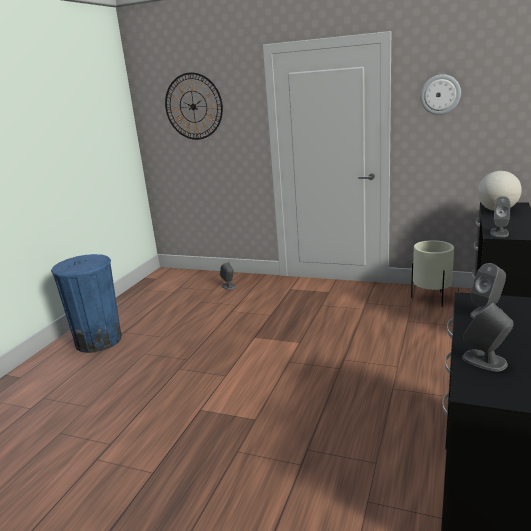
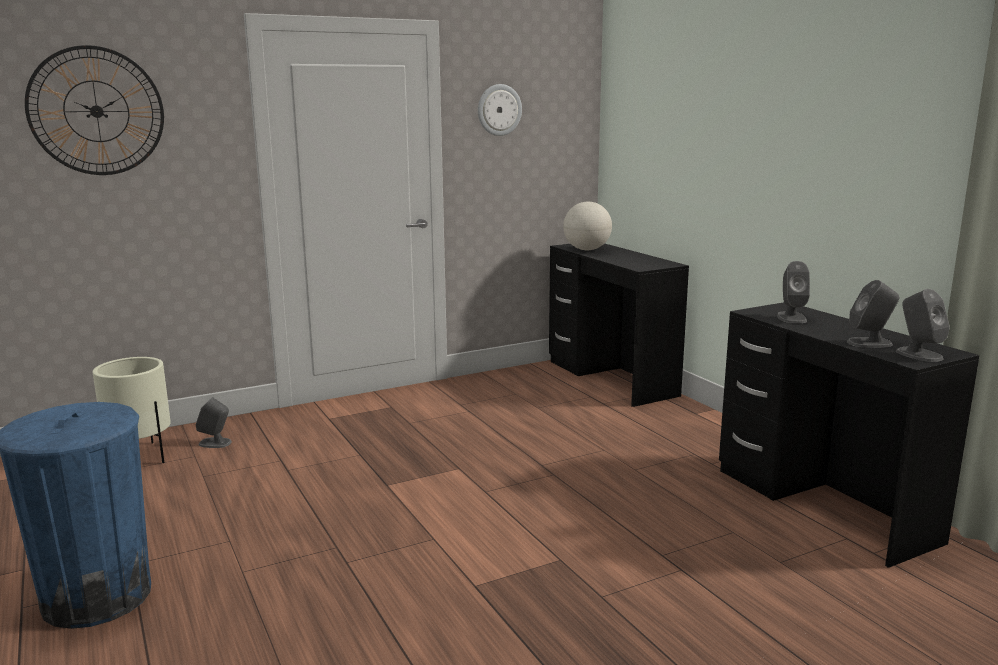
camera: 50 degrees left, 5 degrees down
(431, 298) = (522, 380): beige planter -> beige planter (140, 456)
(499, 233) = (640, 266): grey speaker -> grey speaker (918, 354)

